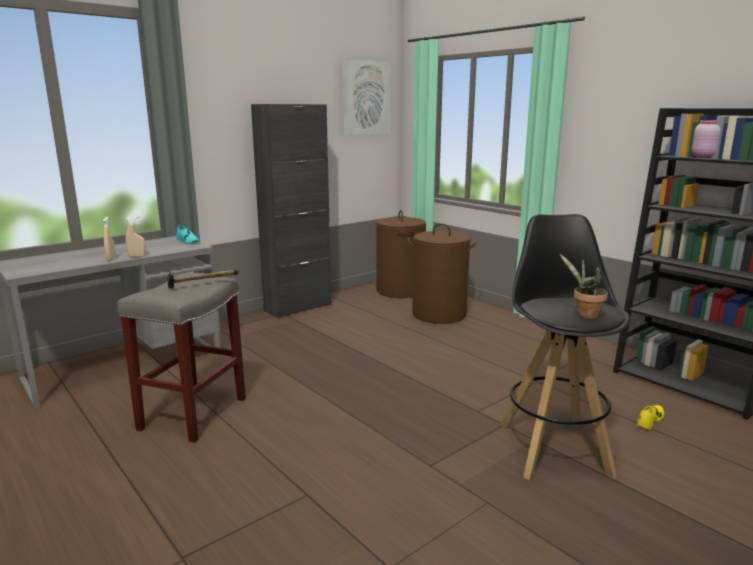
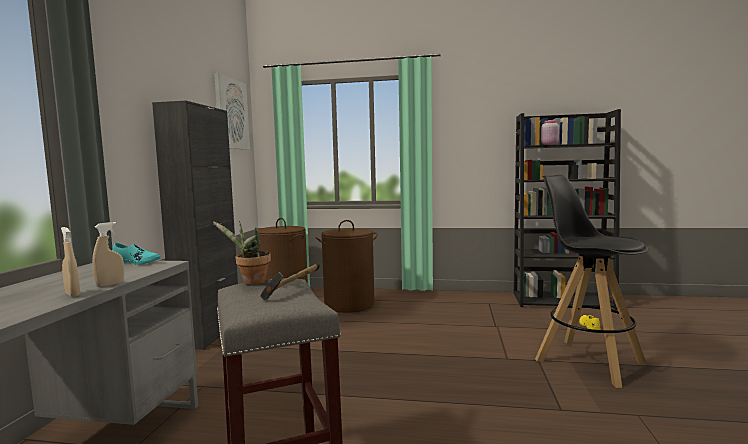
camera: 40 degrees left, 10 degrees down
(584, 315) = (621, 240): potted plant -> potted plant (251, 282)

